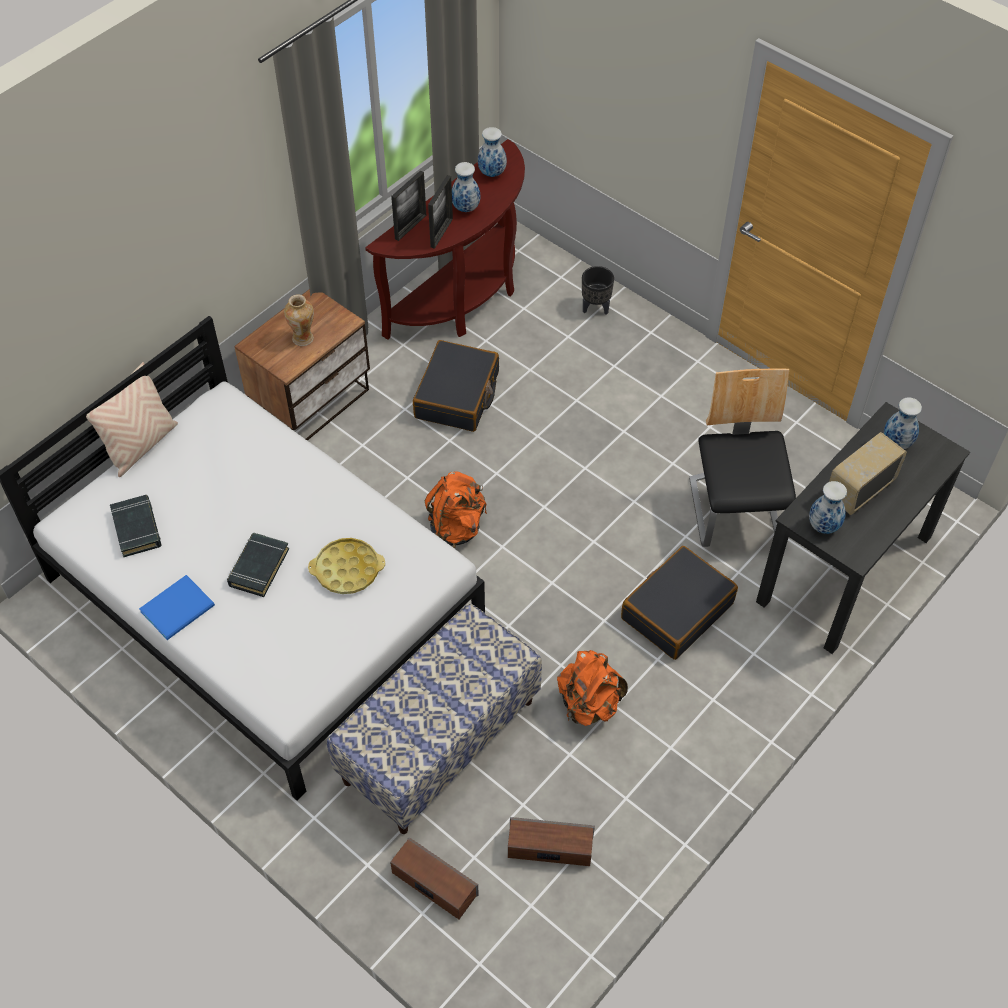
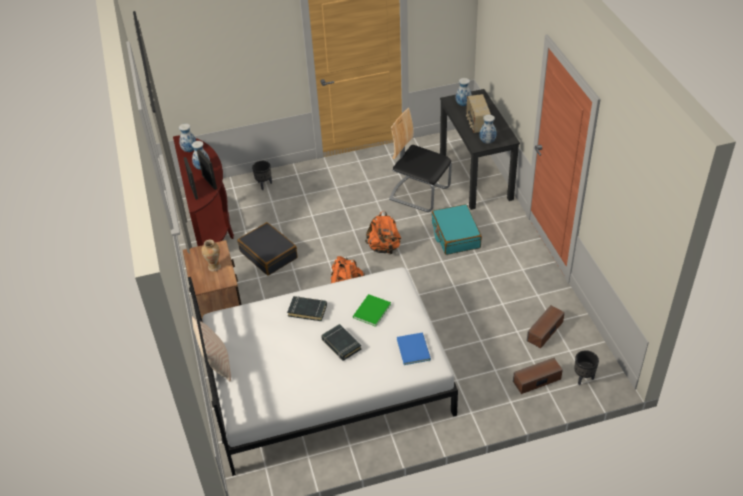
camera: 55 degrees left, 10 degrees down
(137, 528) = (272, 386): black book -> black book (307, 310)
(180, 608) = (340, 386): blue book -> blue book (414, 348)
(347, 569) = (370, 311): yellow tray -> green book
(439, 740) = (462, 346): bench -> none
(483, 954) = (583, 378): none -> black planter
(589, 703) = (481, 285): orange backpack -> orange backpack (384, 247)
(676, 610) = (455, 235): black suitcase -> turquoise suitcase

